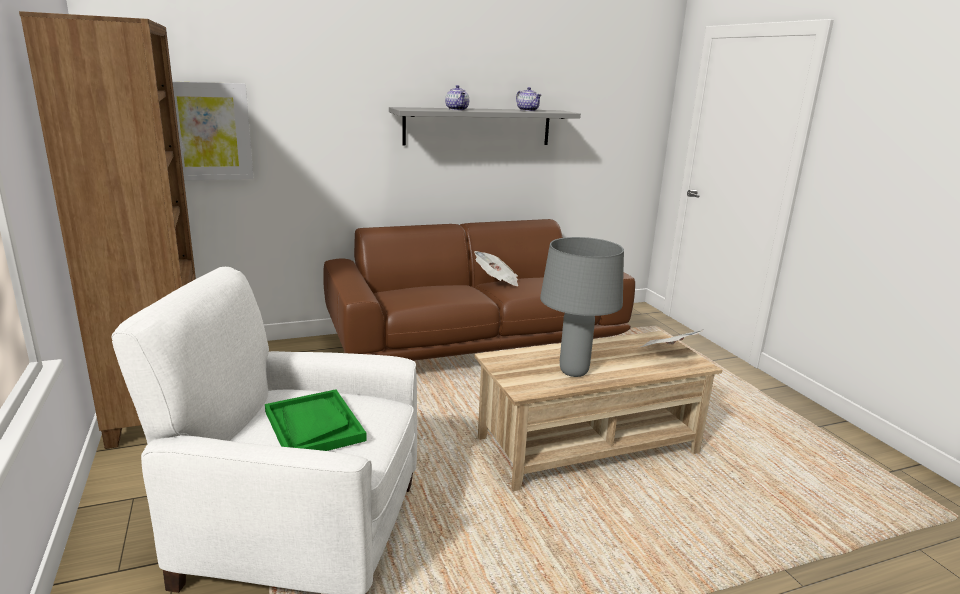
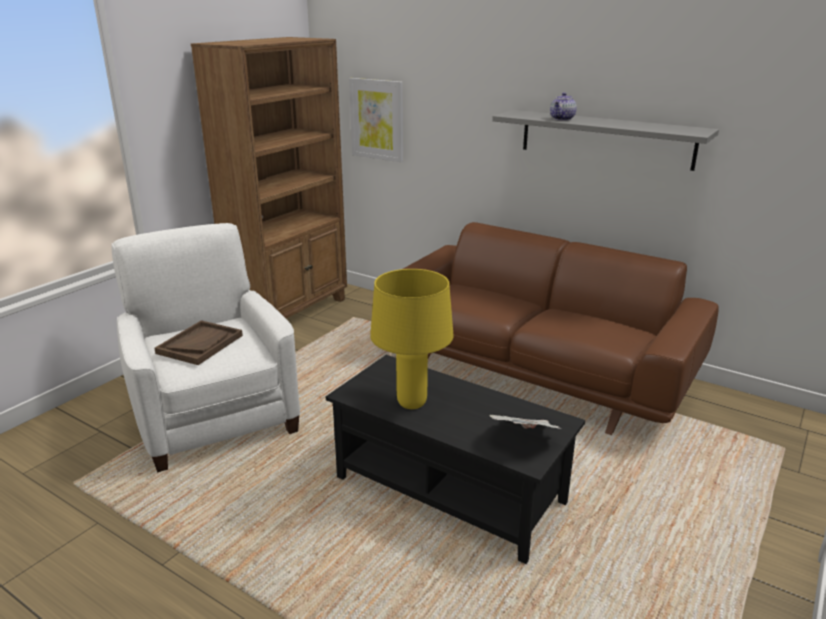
camera: 55 degrees right, 5 degrees up
(313, 426) = (200, 344): green tray -> brown tray
(497, 281) = (553, 310): newspaper -> none
(528, 110) = (653, 126): teapot -> none
(573, 371) = (412, 403): grey table lamp -> yellow table lamp
(587, 445) = (450, 490): beige coffee table -> black coffee table

